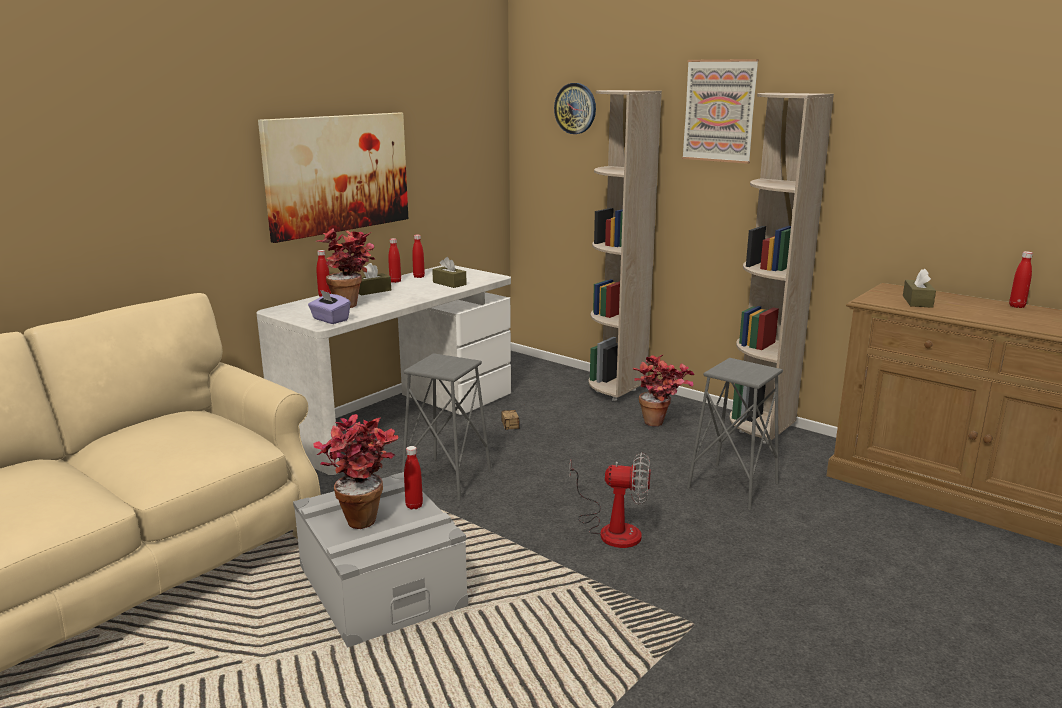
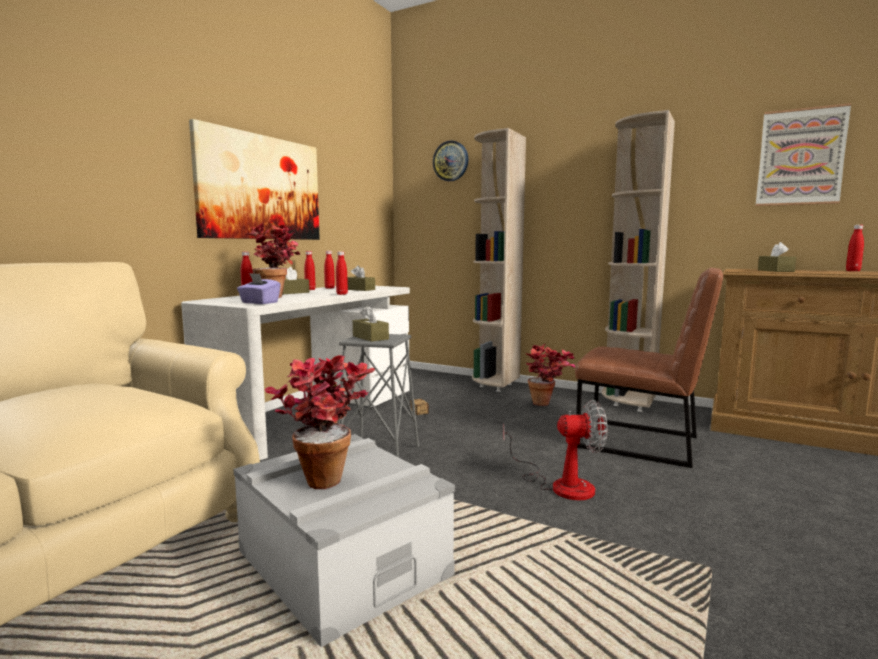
camera: 10 degrees left, 10 degrees down
(414, 506) = (380, 462): red bottle -> red bottle (342, 294)
(437, 364) = (370, 337): none -> brown tissue box
(719, 111) = (575, 148): picture -> picture (800, 157)
(732, 486) = (641, 443): grey stool -> brown chair

